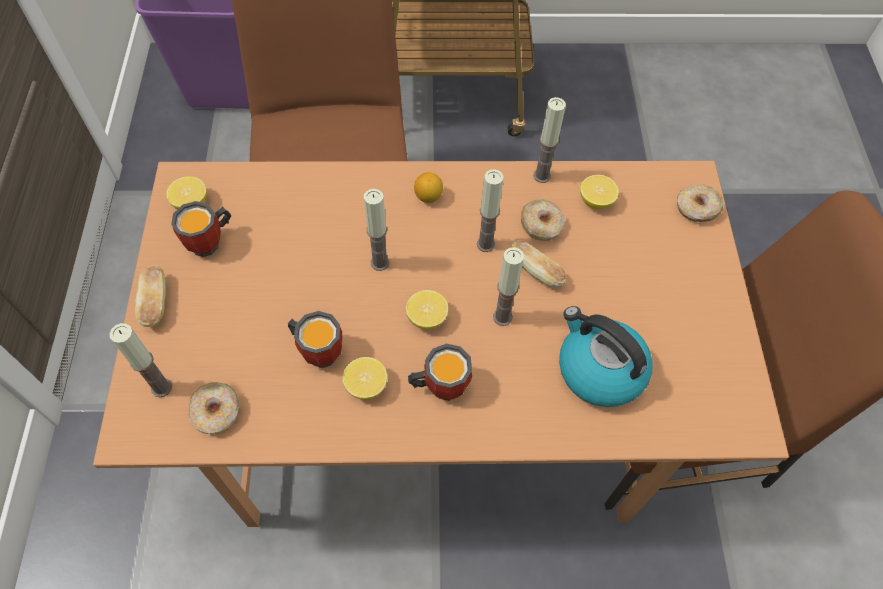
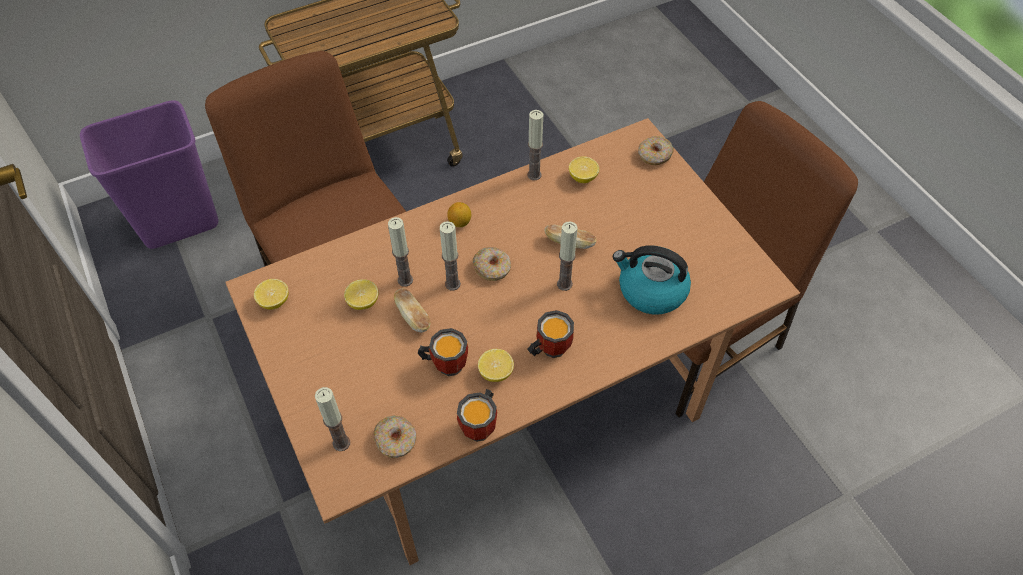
camera: 25 degrees left, 5 degrees down
(155, 303) = (295, 386): bread -> bread (413, 316)
(211, 243) = (311, 324): mug -> mug (482, 425)
(427, 317) = (511, 307): lemon -> lemon (363, 302)
(485, 244) = (522, 239): candle -> candle (405, 280)
(541, 225) = (554, 210): donut -> donut (492, 268)

